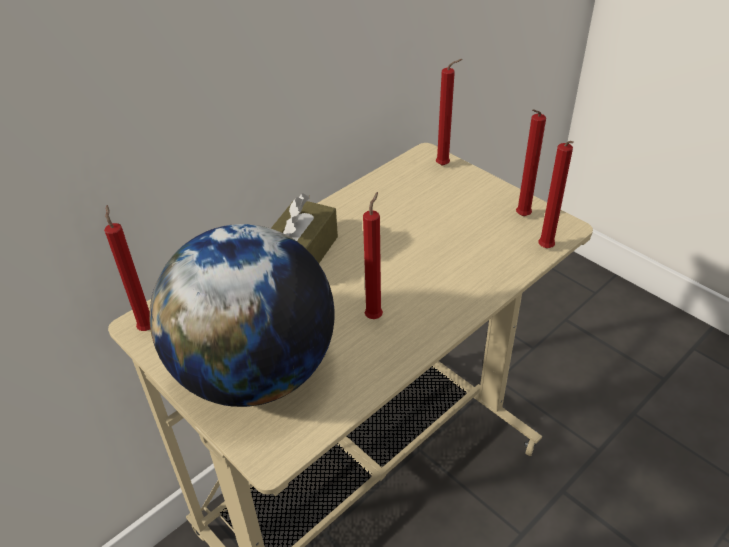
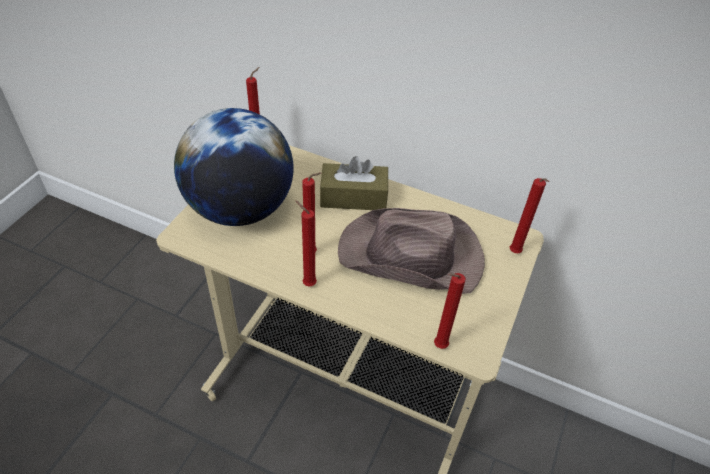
camera: 65 degrees right, 5 degrees up
(418, 235) = (412, 257): none -> brown hat
(521, 217) = (474, 321): red candle -> red candle (307, 283)

